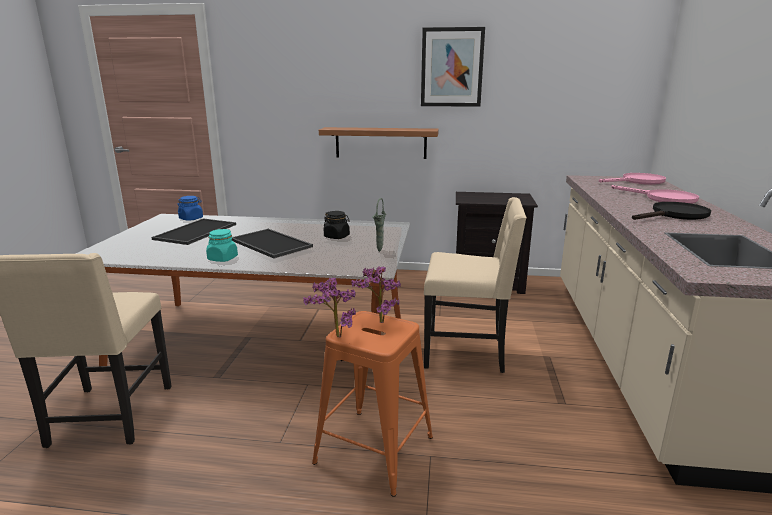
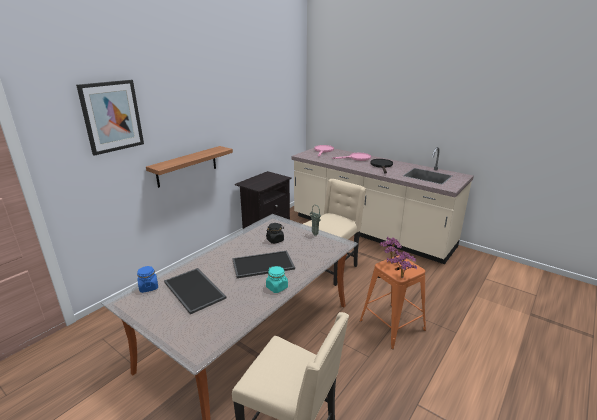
camera: 60 degrees left, 5 degrees up
(452, 67) = (222, 103): picture -> picture (112, 116)

